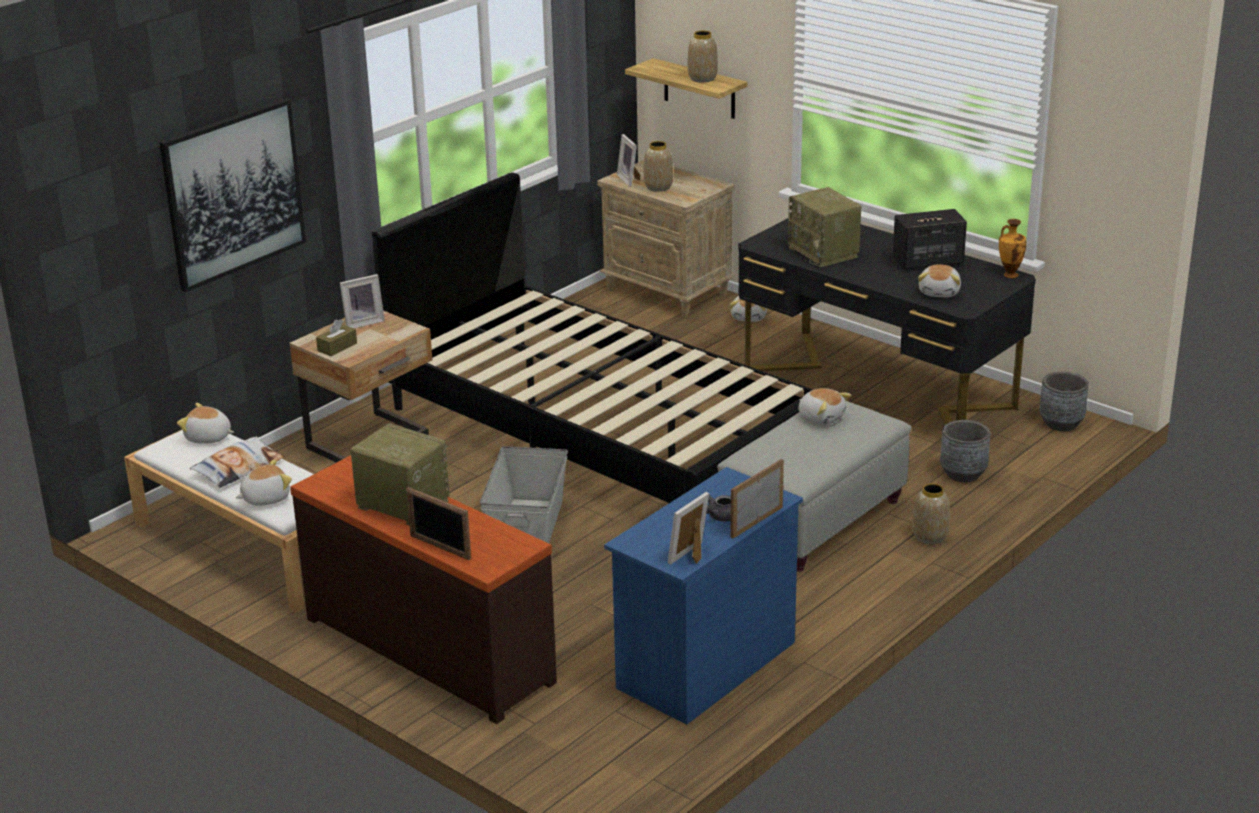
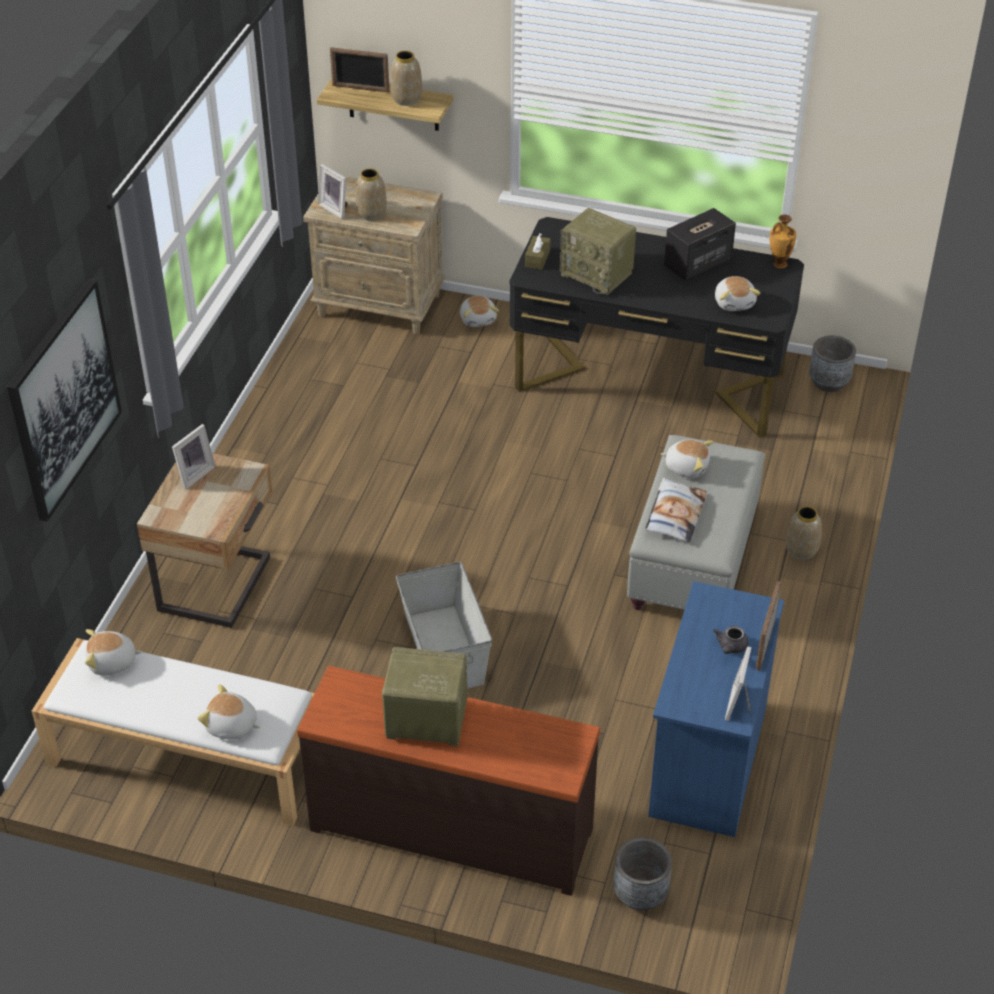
camera: 25 degrees left, 15 degrees up
(238, 468) = (175, 695): pillow -> pillow (674, 515)
(265, 498) = (231, 726): plush toy -> plush toy turned 105 degrees counterclockwise
(337, 347) = (192, 516): brown tissue box -> brown tissue box (537, 258)
(440, 547) = (501, 764): picture frame -> picture frame (360, 88)
(598, 432) = (431, 507): black bed -> none
(962, 474) = (784, 467): grey planter -> grey planter (640, 894)

